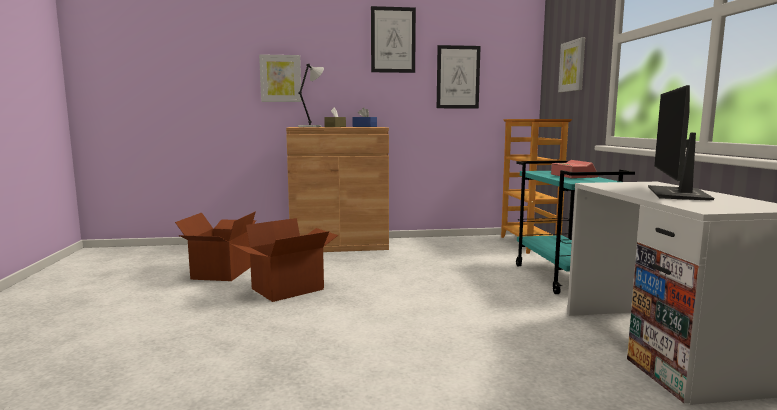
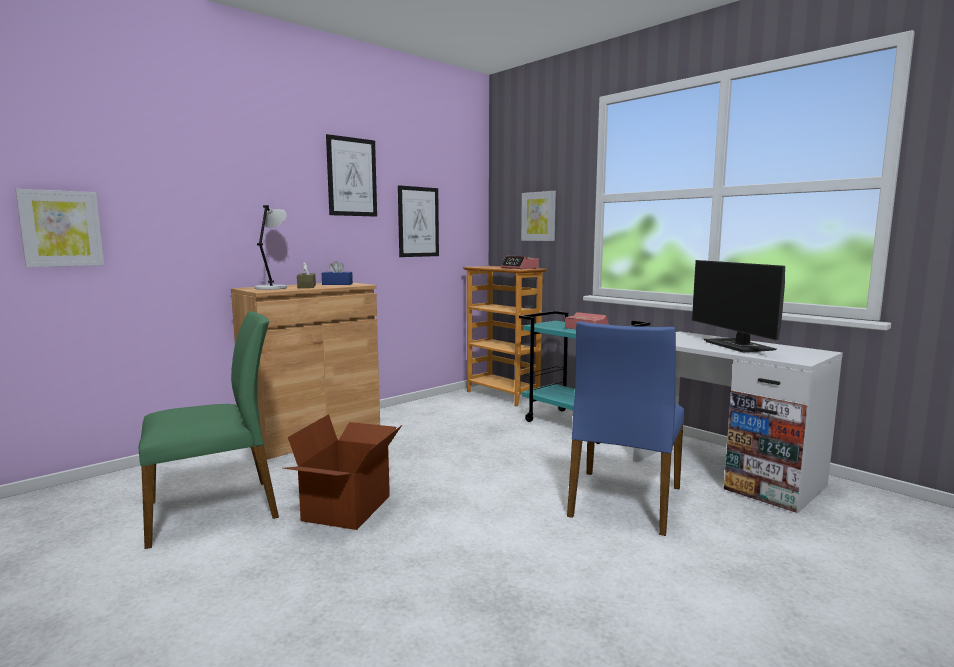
camera: 35 degrees left, 0 degrees up
(221, 272) = (214, 510): cardboard box -> green chair
(280, 78) = (215, 222): picture -> picture (61, 228)
(497, 339) = (623, 501): none -> blue chair
(545, 118) = (519, 268): none -> alarm clock

